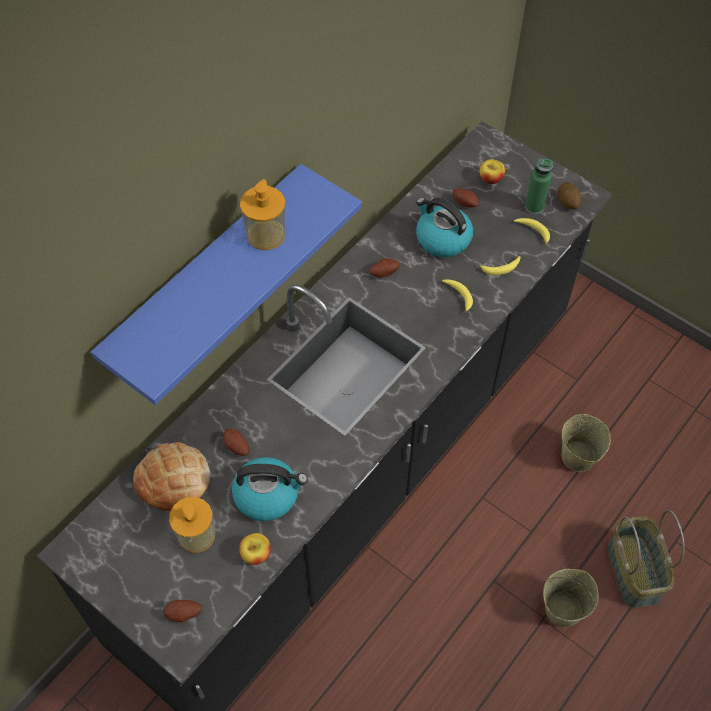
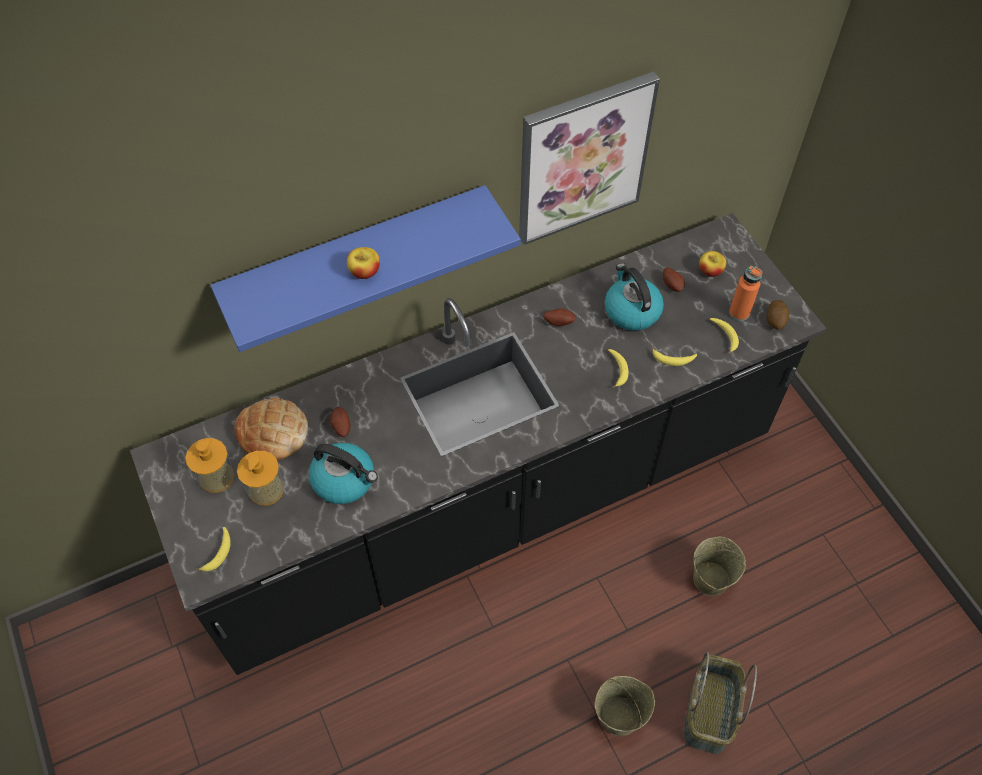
camera: 25 degrees right, 0 degrees up
(184, 614) = (218, 553): potato -> banana
(256, 554) = (306, 528): apple -> apple (365, 272)
(266, 234) = (416, 238): soap dispenser -> soap dispenser (216, 477)
(370, 110) = (582, 158): none -> picture
(534, 206) = (739, 313): green bottle -> orange bottle

